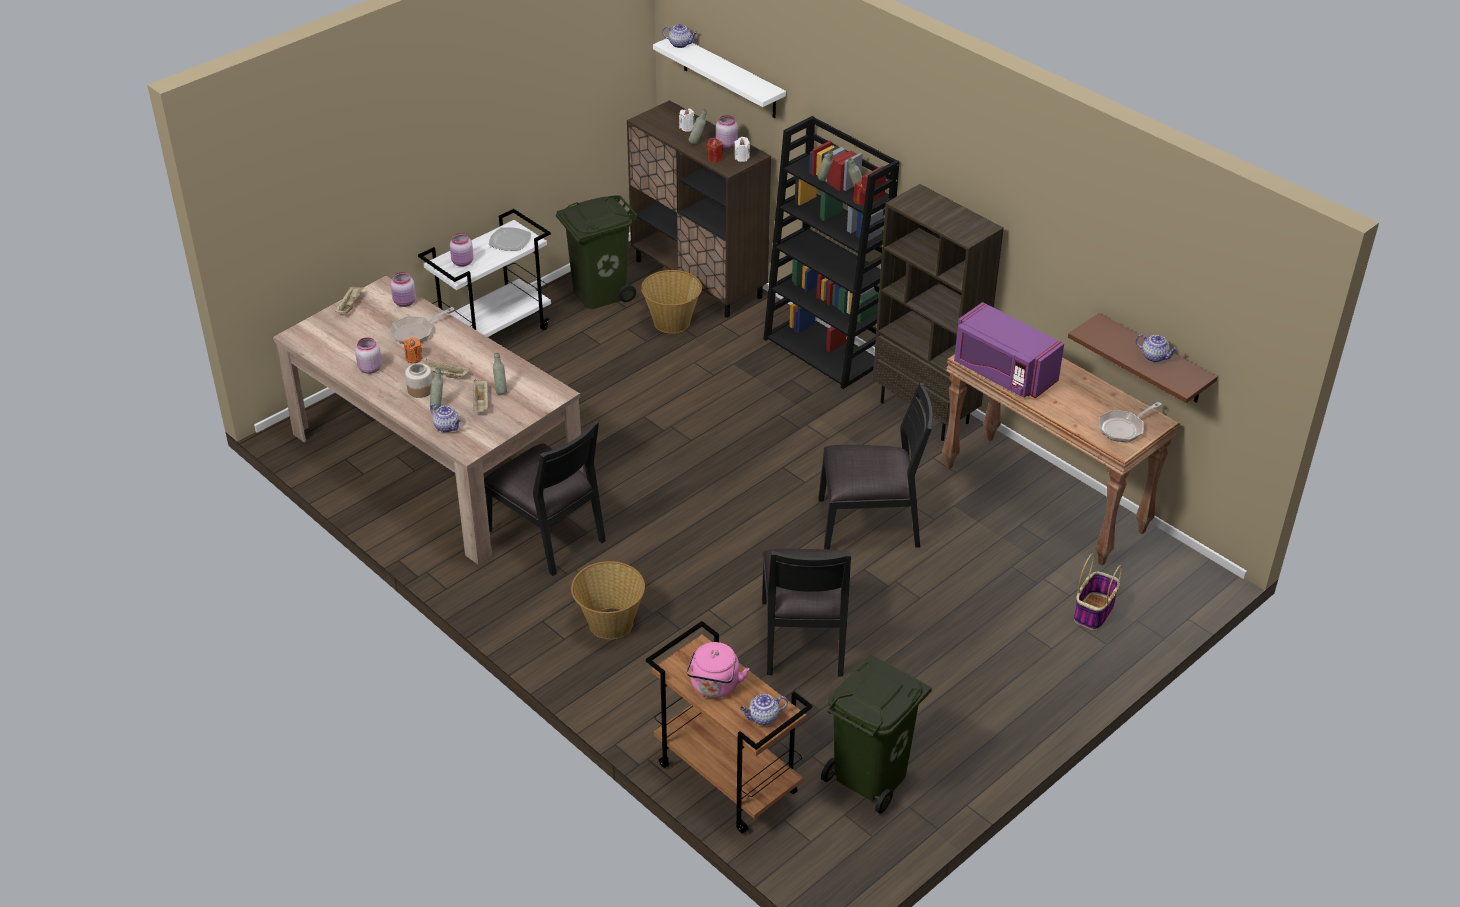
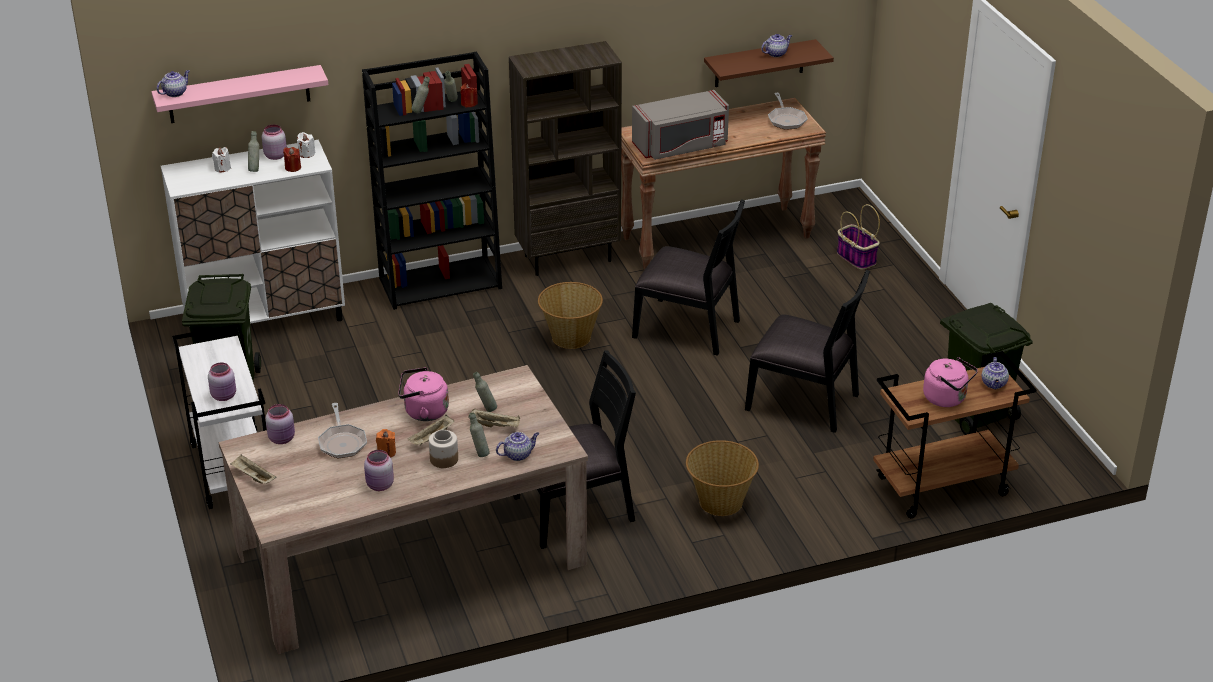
camera: 65 degrees left, 5 degrees down
(478, 359) = (423, 412): none -> pink kettle
(510, 240) = (215, 357): plate -> none
(672, 322) = (318, 353): basket -> basket (570, 337)
(699, 279) = (266, 319): brown cabinet -> white cabinet
(729, 77) = (239, 94): white shelf -> pink shelf
(869, 524) = (687, 328): black chair -> black chair turned 90 degrees clockwise
(1003, 372) = (681, 146): purple microwave -> grey microwave

